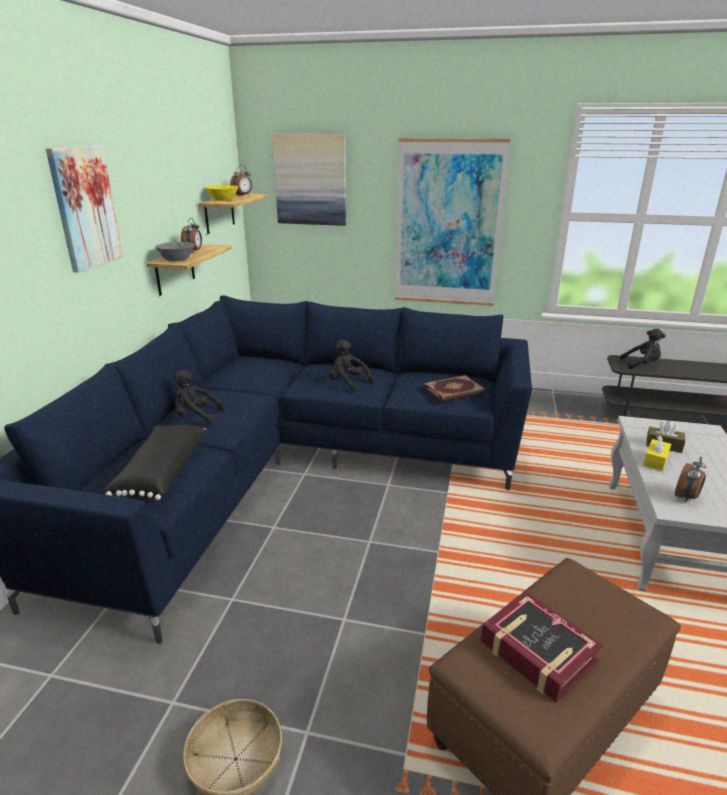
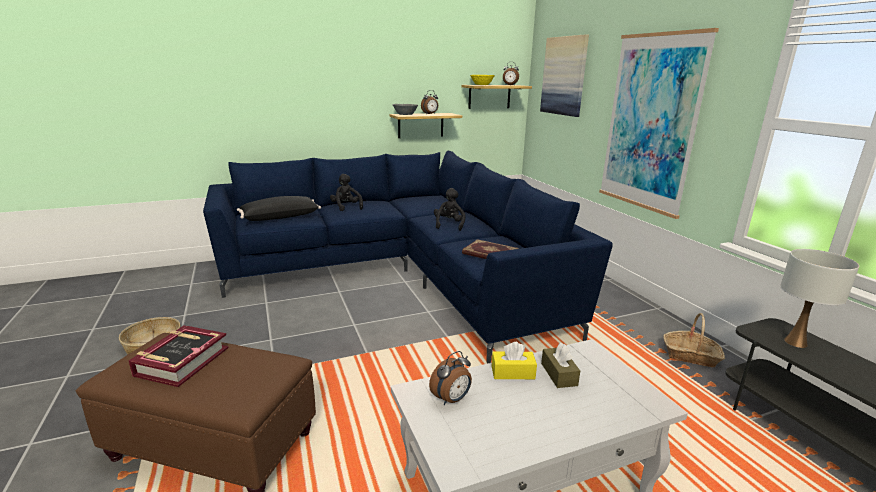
camera: 55 degrees right, 5 degrees down
(85, 207) = (339, 70): picture -> none
(557, 407) = (690, 356): none -> basket
(641, 365) = (795, 342): black plush toy -> white table lamp
(686, 497) = (451, 399): alarm clock -> alarm clock turned 45 degrees counterclockwise

